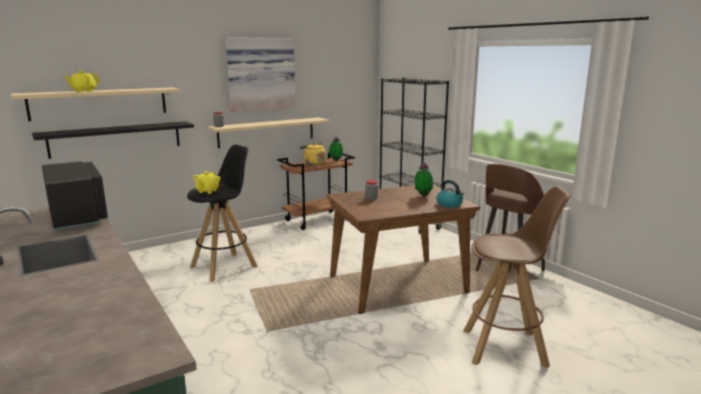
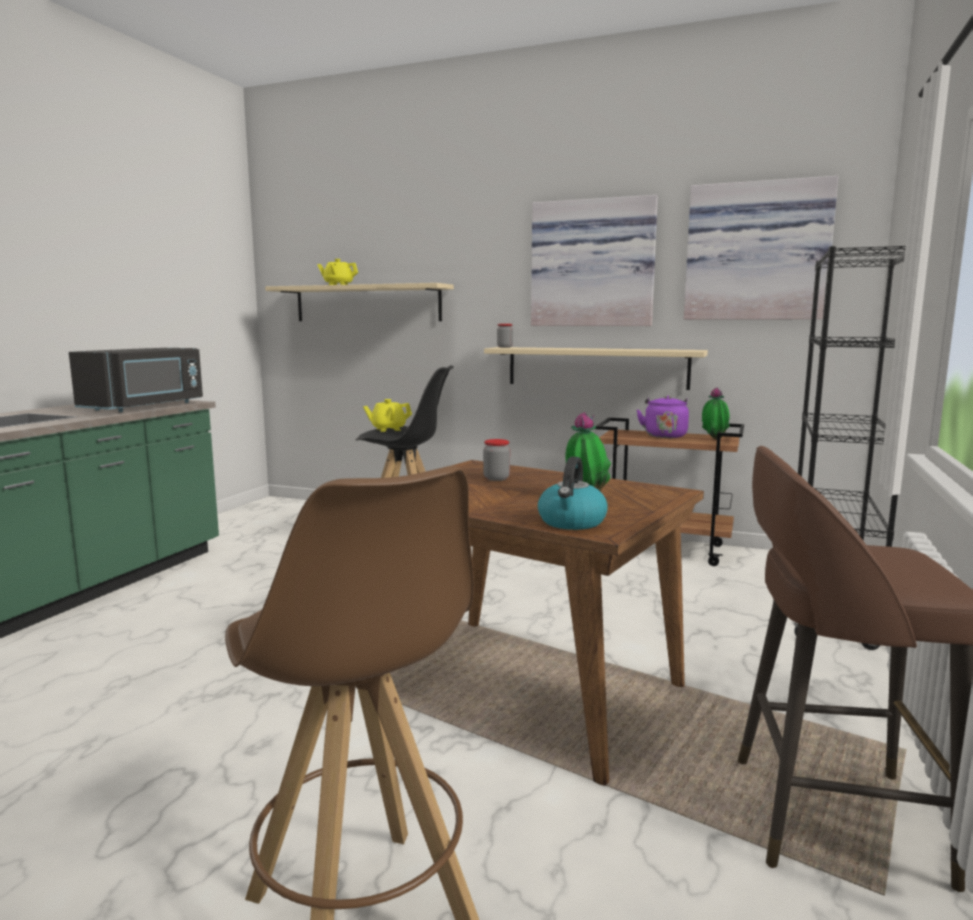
camera: 55 degrees right, 5 degrees down
(116, 139) = (381, 352): black shelf -> none
(313, 163) = (664, 435): yellow kettle -> purple kettle
(334, 68) = (757, 252): none -> picture

